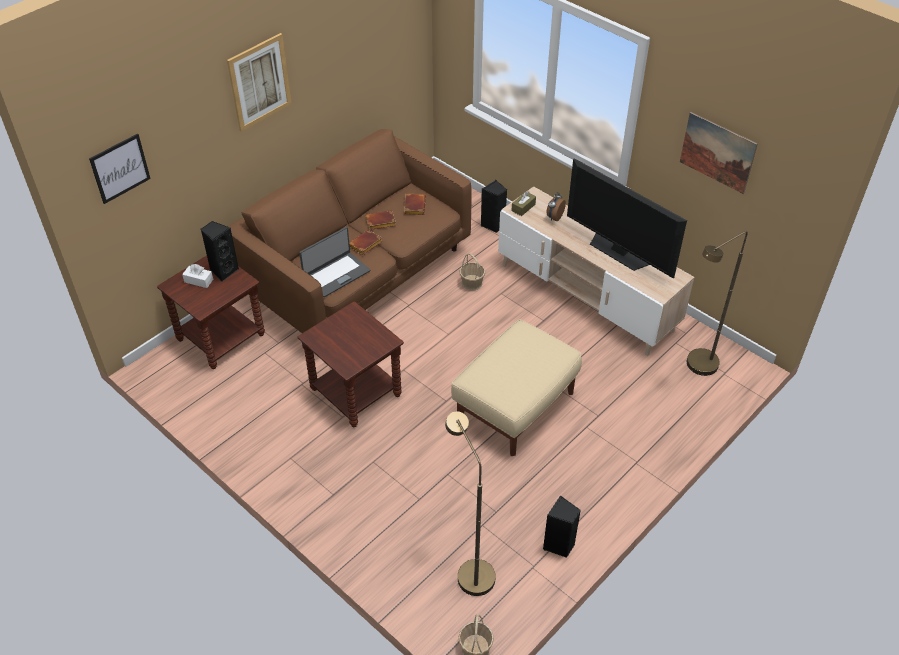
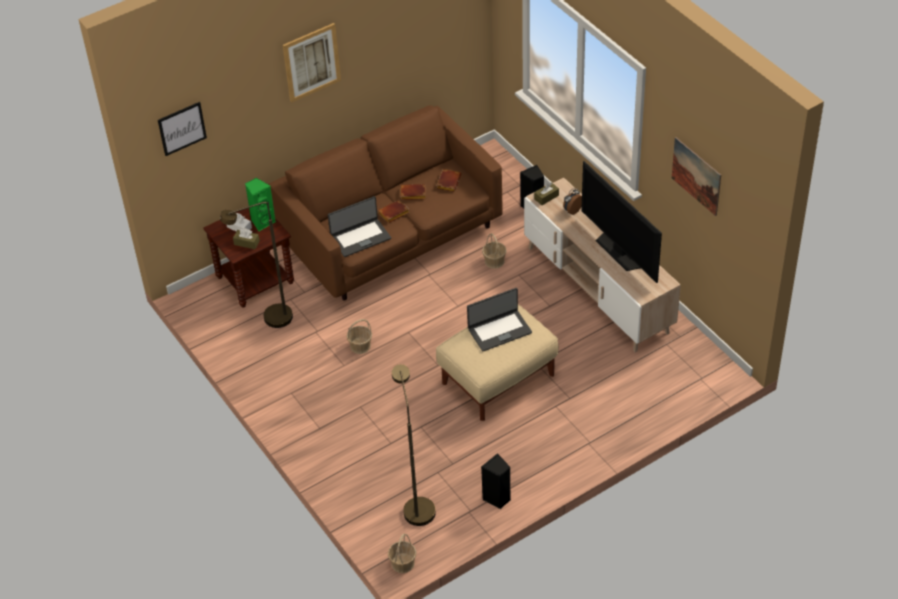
camera: 15 degrees right, 0 degrees up
(211, 296) = (246, 243): none -> brown tissue box
(223, 271) = (262, 221): black speaker -> green speaker
(355, 392) = (360, 346): brown side table -> basket
(518, 353) = (499, 330): none -> laptop
(696, 368) = (676, 370): brown floor lamp -> brown floor lamp (270, 320)

